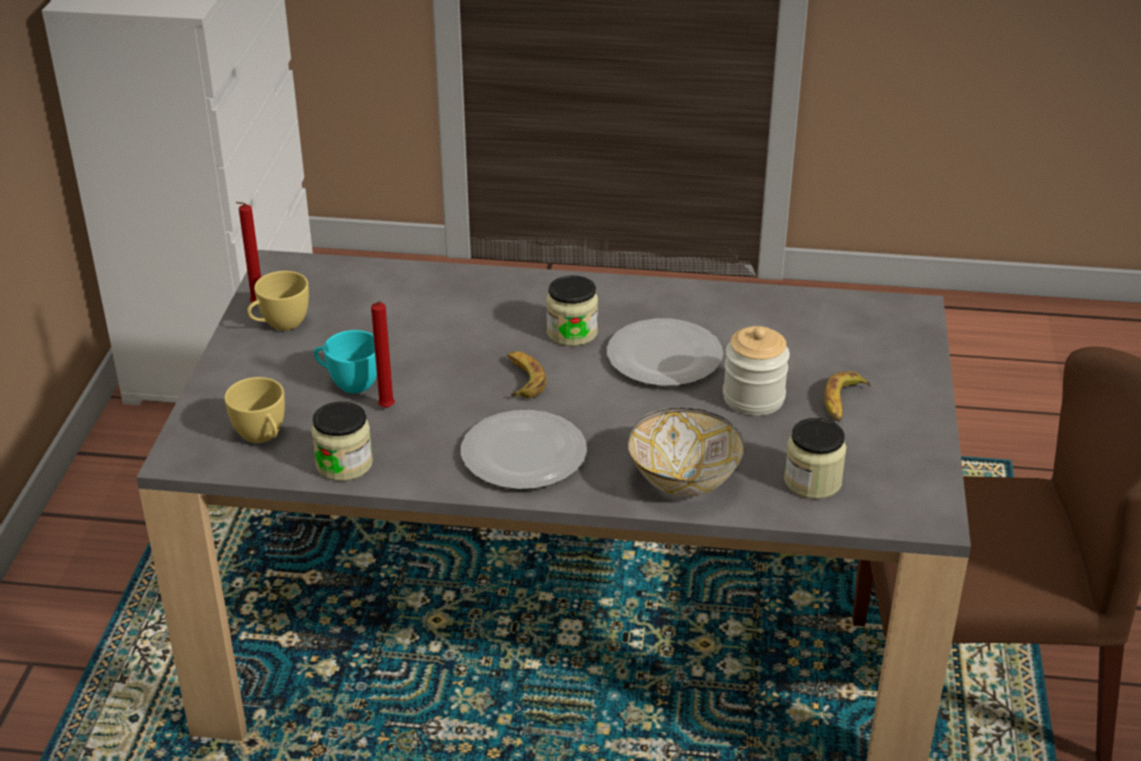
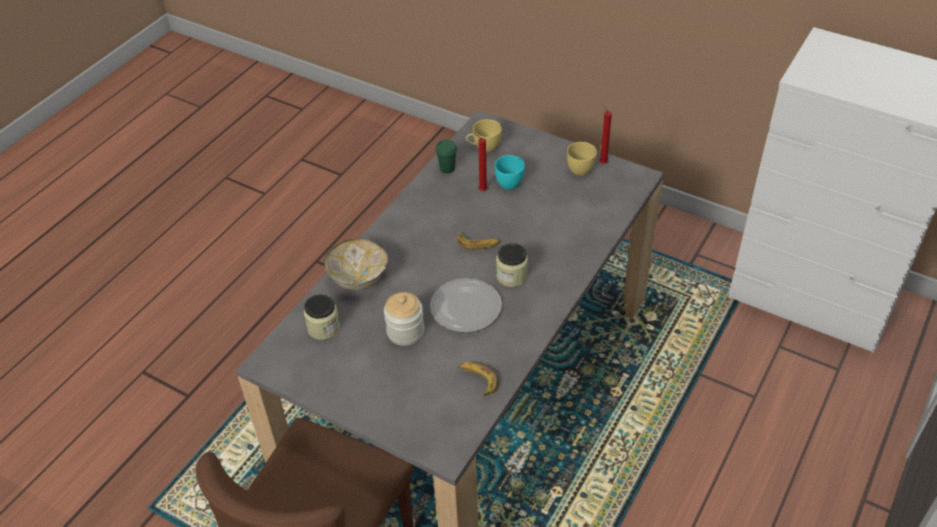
camera: 115 degrees right, 10 degrees up
(344, 464) = (447, 168): jar -> green cup
(525, 453) = (416, 228): plate -> none
(843, 402) = (377, 370): banana -> banana (478, 379)

